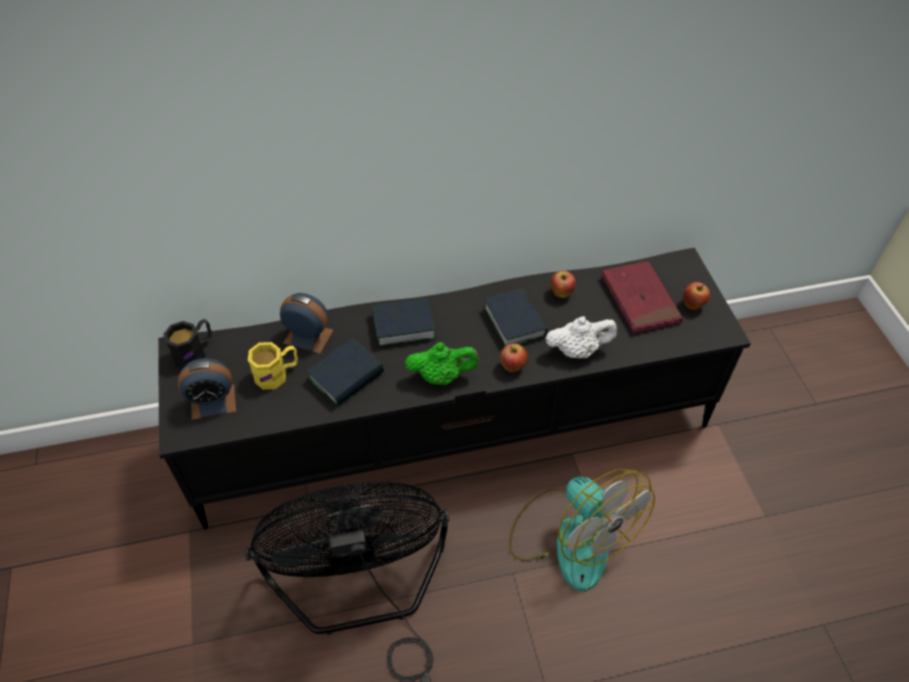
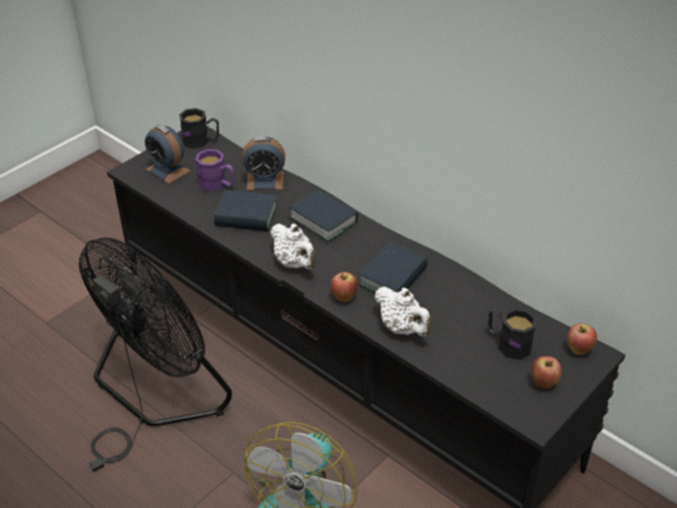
camera: 55 degrees right, 10 degrees down
(277, 374) = (217, 184): yellow mug -> purple mug
(308, 336) = (265, 181): alarm clock -> alarm clock turned 105 degrees clockwise
(442, 376) = (295, 263): green teapot -> white teapot
(561, 294) = (457, 290): apple -> apple (578, 350)
(640, 300) = (508, 343): red book -> black mug

